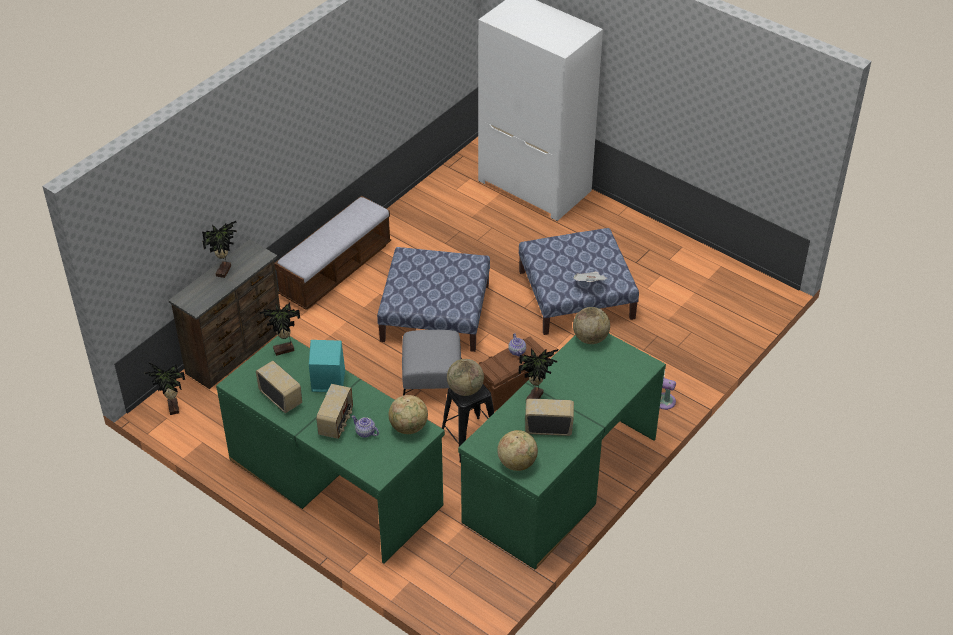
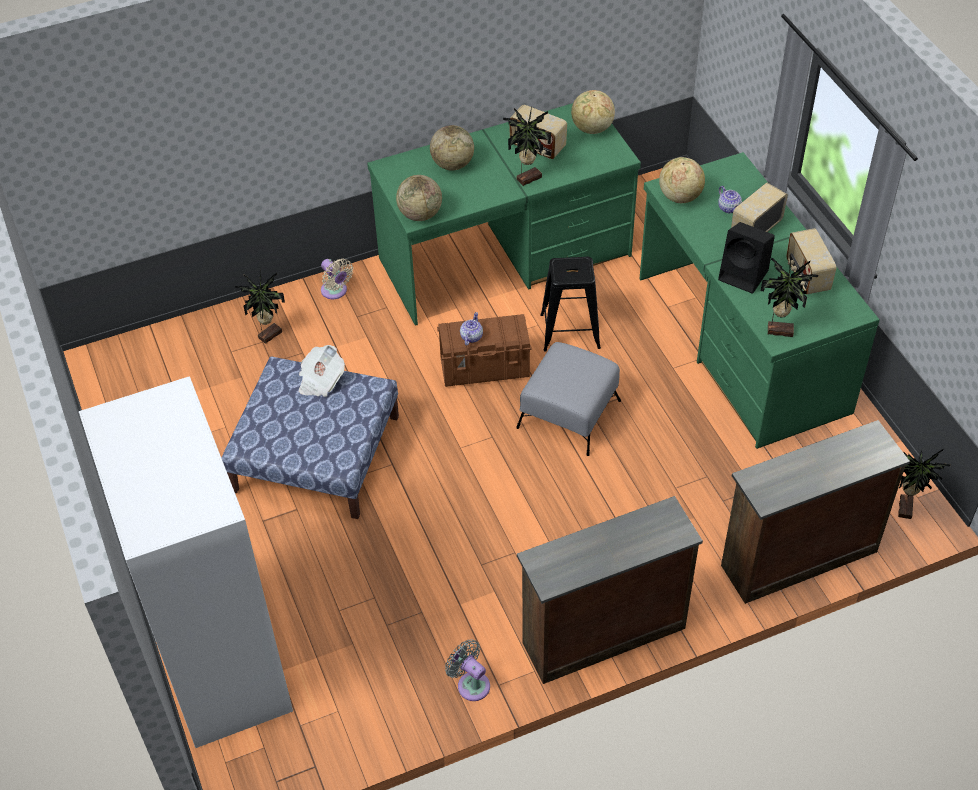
camera: 150 degrees left, 5 degrees up
(225, 271) = (815, 475): potted plant -> potted plant (268, 334)
(327, 381) = (744, 275): turquoise speaker -> black speaker
(336, 270) = (601, 634): bench -> brown dresser
(394, 224) = (471, 684): none -> grey fan
(434, 312) = (508, 505): ottoman -> none
(465, 389) = (575, 273): globe -> globe (452, 164)

